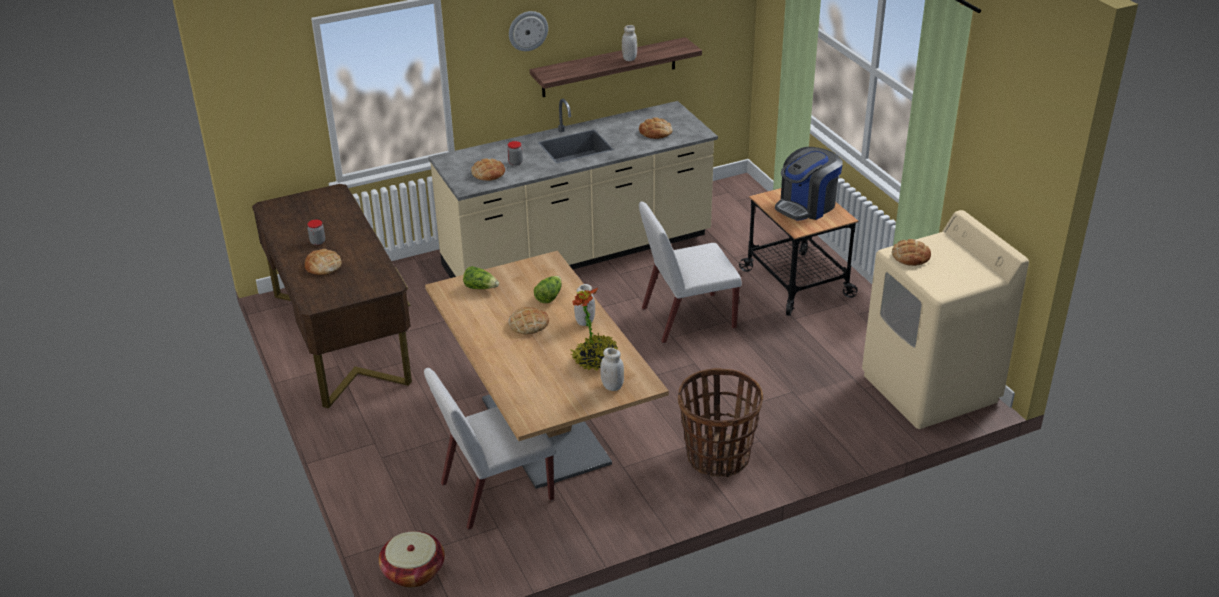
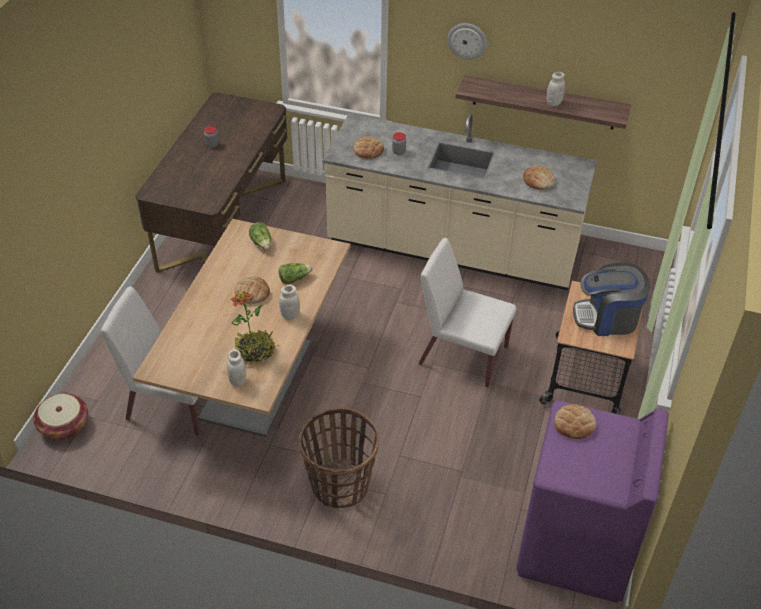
camera: 40 degrees right, 10 degrees up
(323, 266) = (191, 166): bread -> none
(930, 388) = (575, 548): beige washing machine -> purple washing machine

